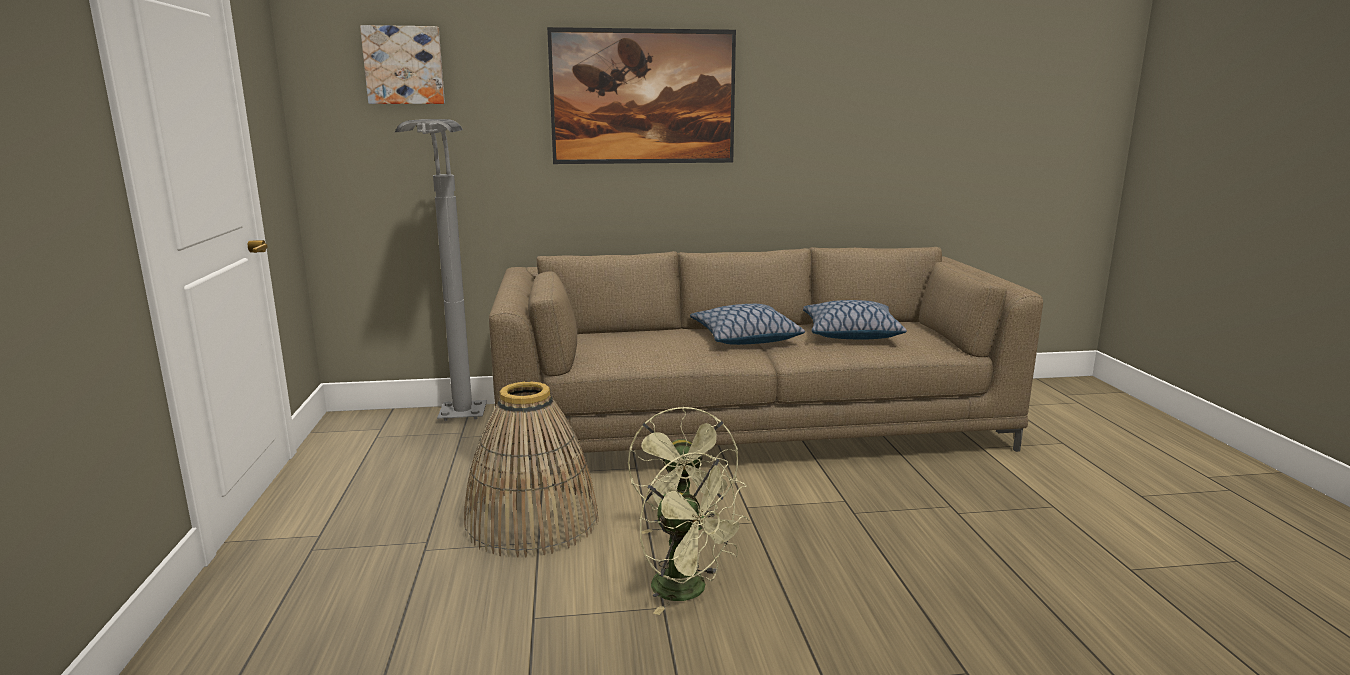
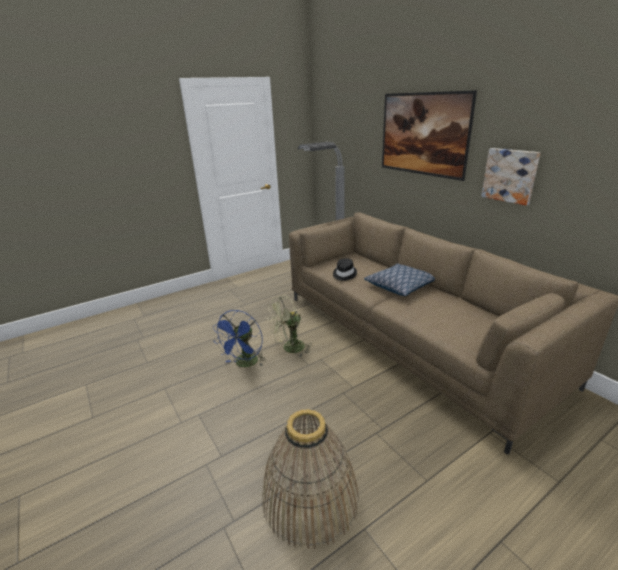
camera: 65 degrees right, 10 degrees up
(404, 65) = (340, 114): picture -> picture (510, 175)
(532, 521) = (271, 316): basket -> basket (310, 498)
(657, 354) = (344, 274): none -> black hat
(689, 591) = (245, 364): green fan -> blue fan
(850, 333) = (450, 311): pillow -> none

